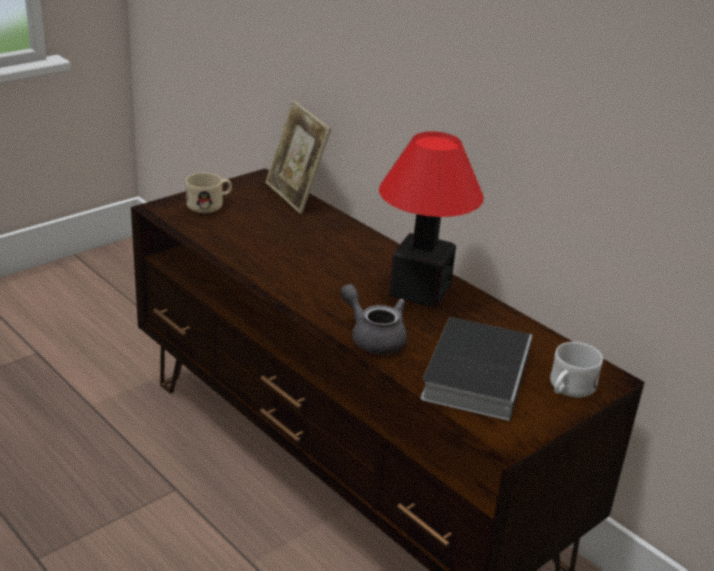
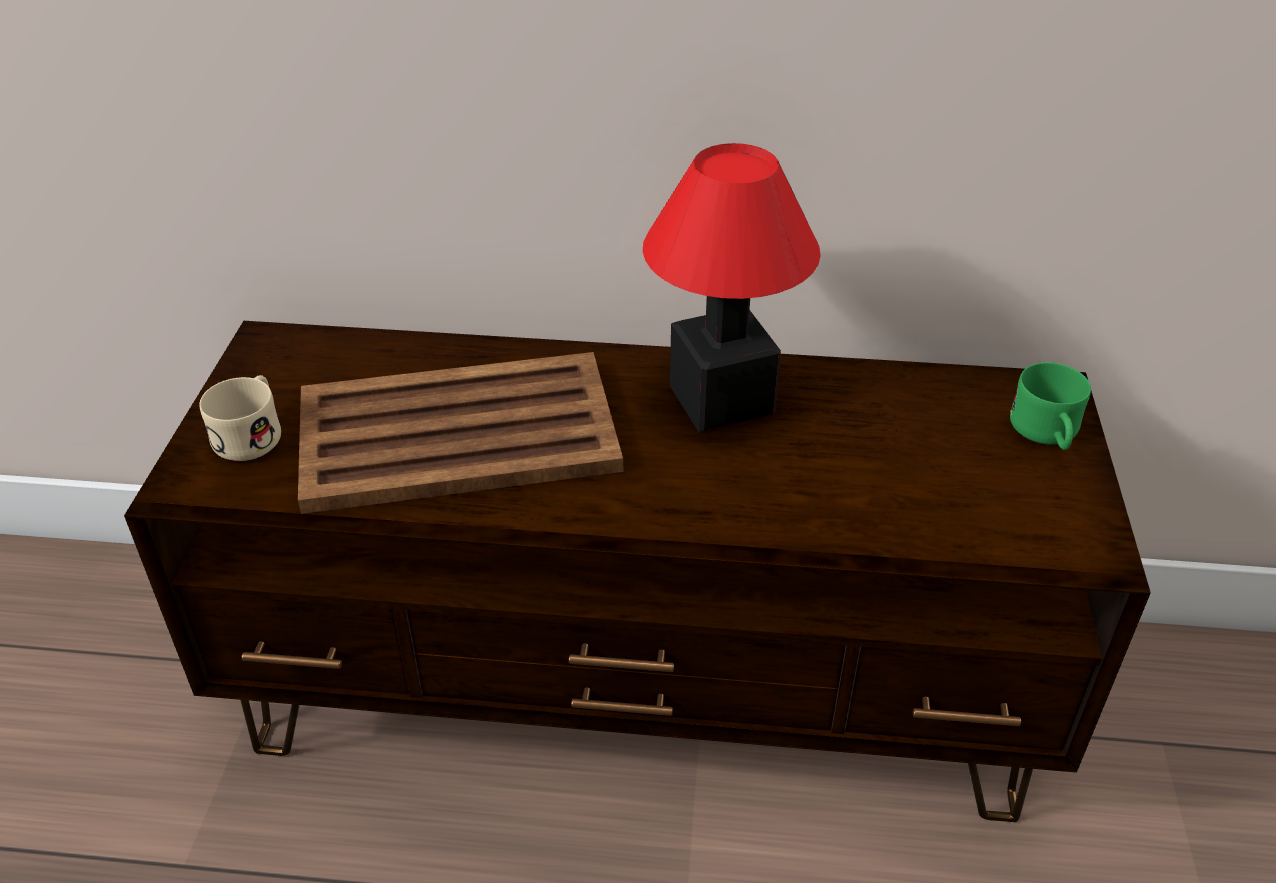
camera: 40 degrees left, 10 degrees up
(284, 243) = (454, 433): none -> brown tray
(295, 196) = (358, 344): picture frame -> none
(373, 337) = (773, 509): grey teapot -> none
(476, 372) = (941, 478): book -> none
(568, 389) = (1047, 434): white mug -> green mug

